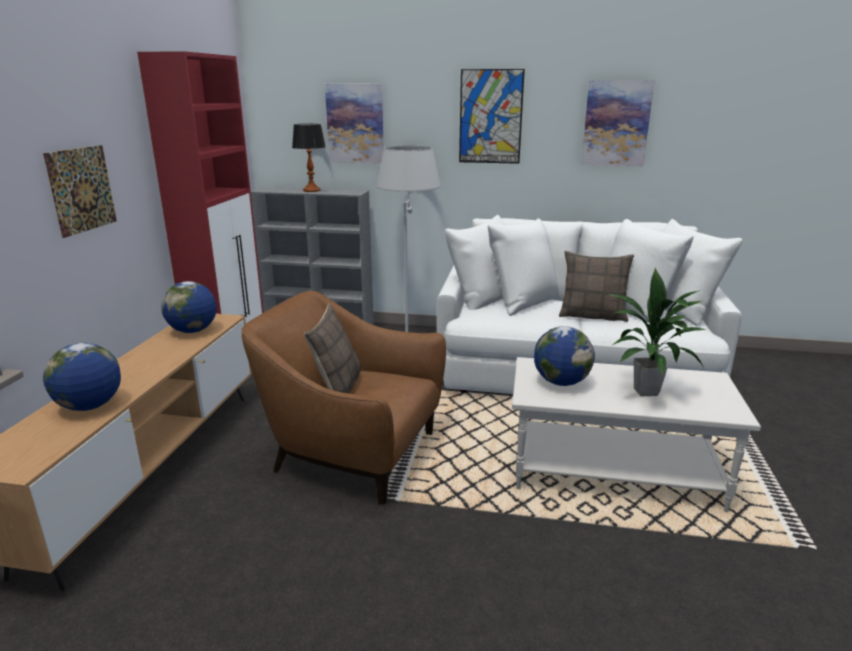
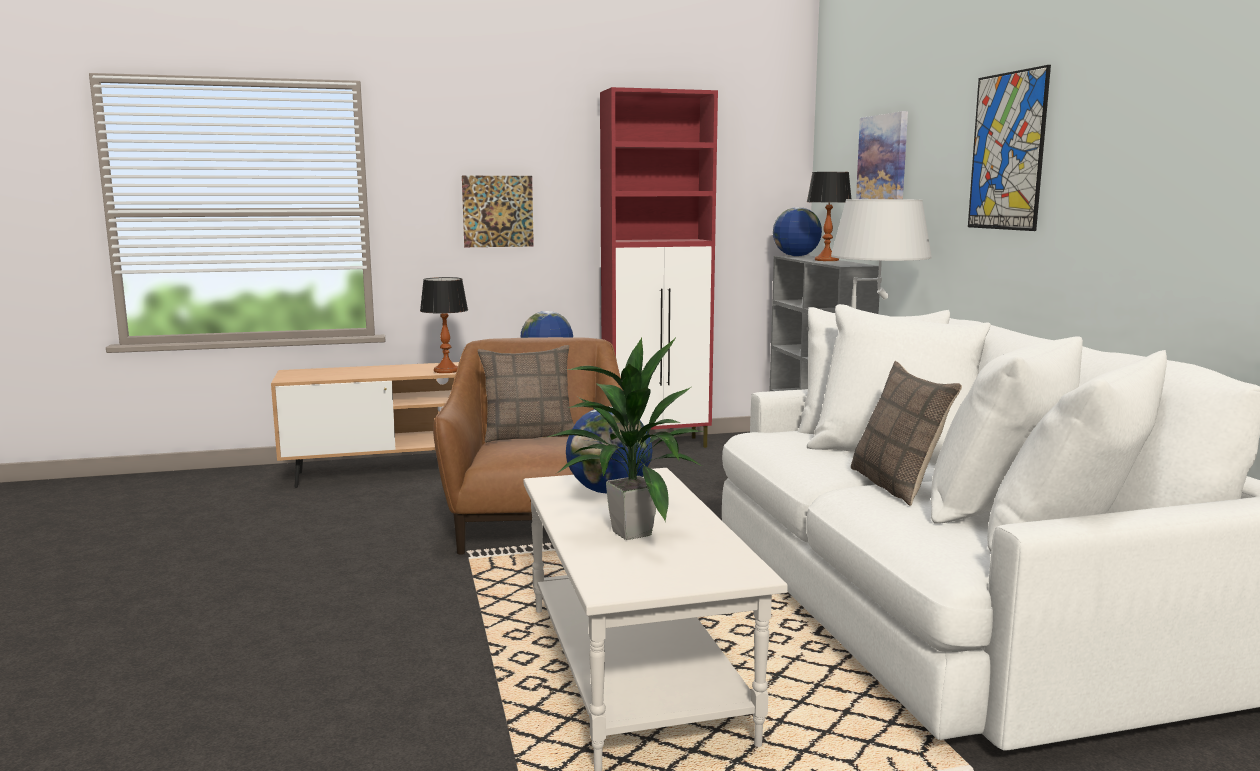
camera: 65 degrees right, 10 degrees down
(90, 406) = (382, 371): globe -> globe (796, 256)
(147, 374) = (446, 370): none -> table lamp
(616, 123) = (1176, 151): picture -> none

